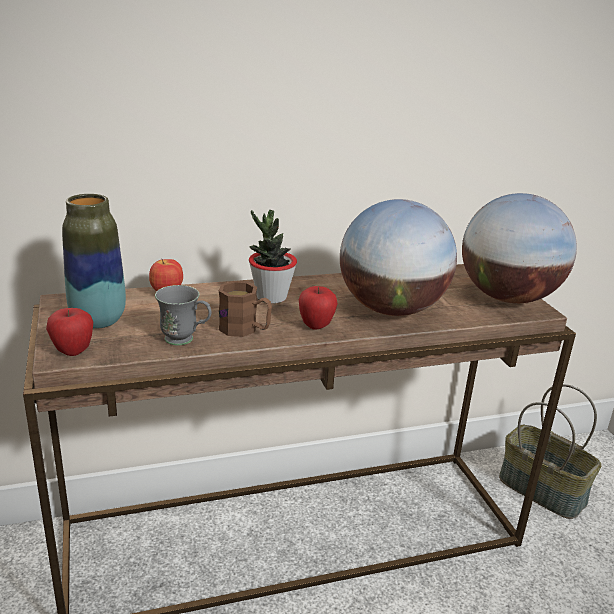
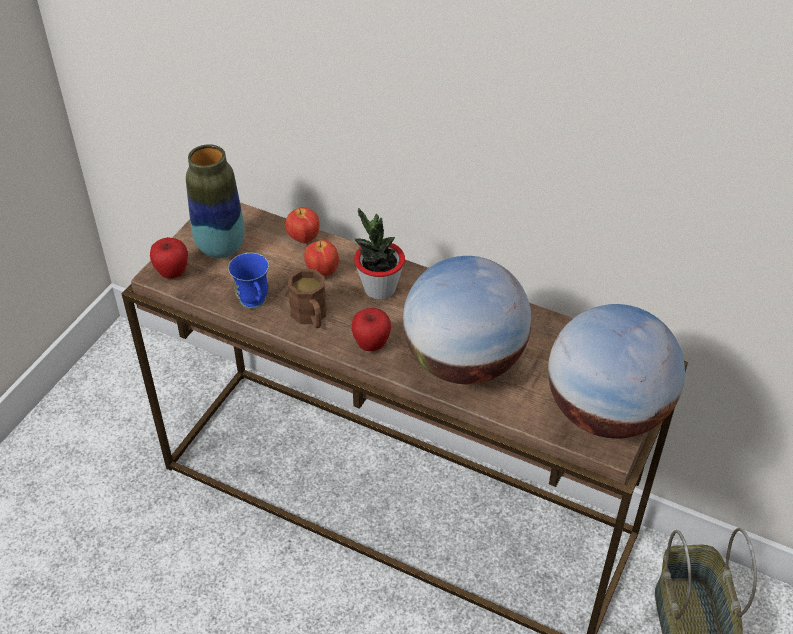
camera: 45 degrees right, 20 degrees up
(185, 340) = (255, 304): grey mug -> blue mug
(212, 304) = (322, 272): none -> apple

